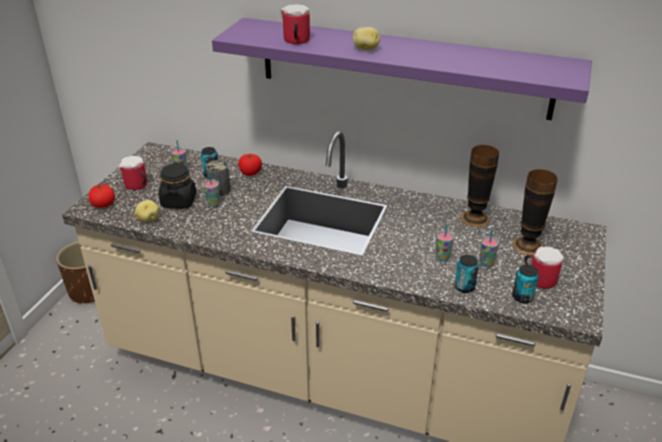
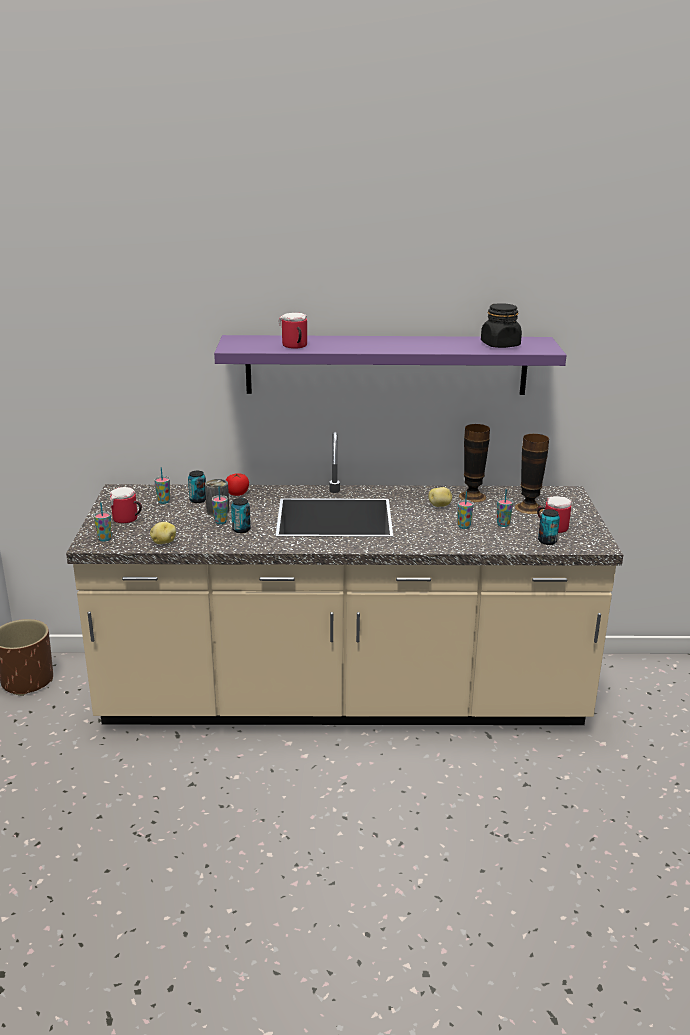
camera: 20 degrees left, 10 degrees down
(103, 205) = (105, 539): tomato -> cup
(179, 201) = (183, 525): black jar -> black jar (500, 345)
(366, 49) = (364, 346): potato -> potato (440, 506)
(464, 287) = (496, 542): can -> can (241, 529)

